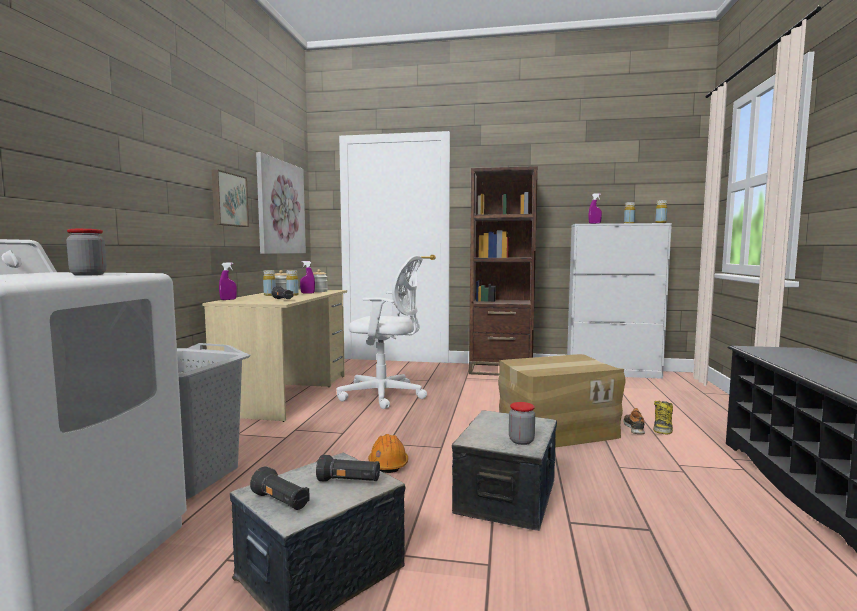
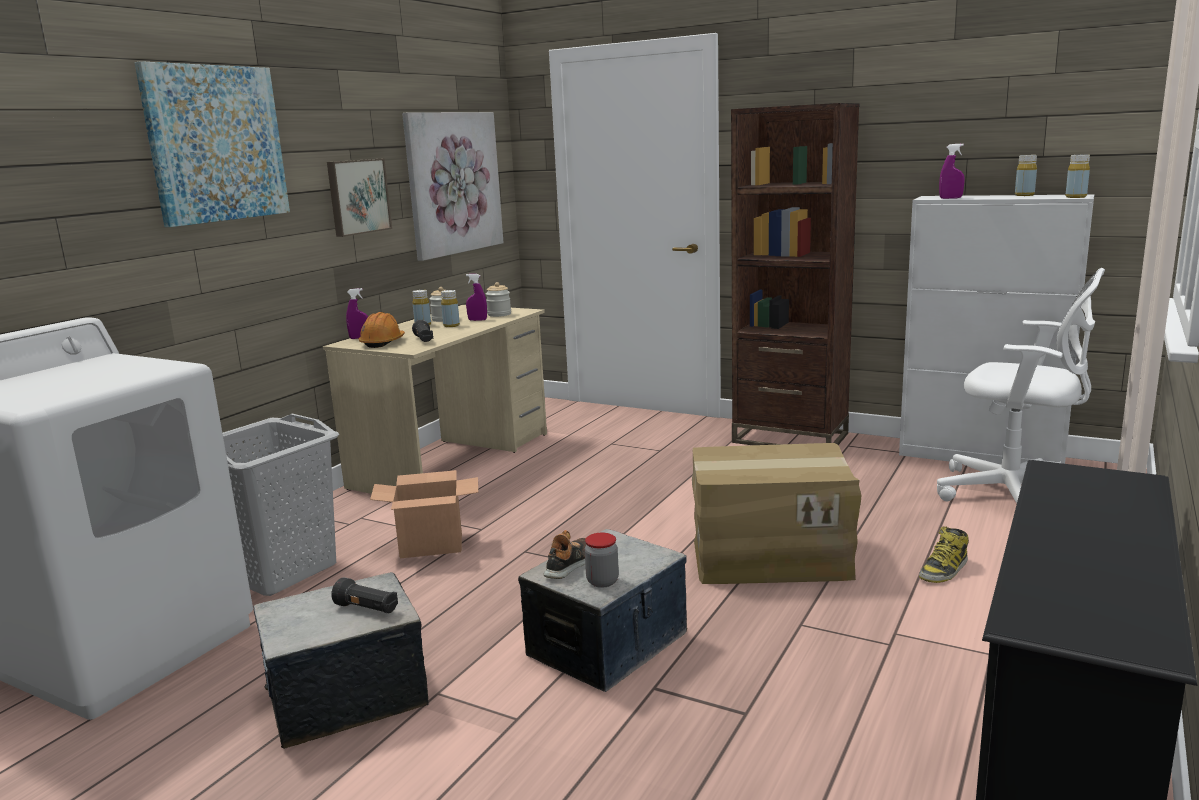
camera: 20 degrees right, 10 degrees up
(88, 274) = (124, 373): jar -> none
(140, 131) = (216, 144): none -> picture
(281, 502) = (288, 623): black flashlight -> none
(312, 447) = (432, 545): none -> cardboard box
(385, 395) = (578, 473): white office chair -> white office chair (1016, 495)
(388, 463) = (503, 580): orange hard hat -> orange hard hat (383, 343)
(634, 428) = (896, 566): shoe -> shoe (569, 565)

